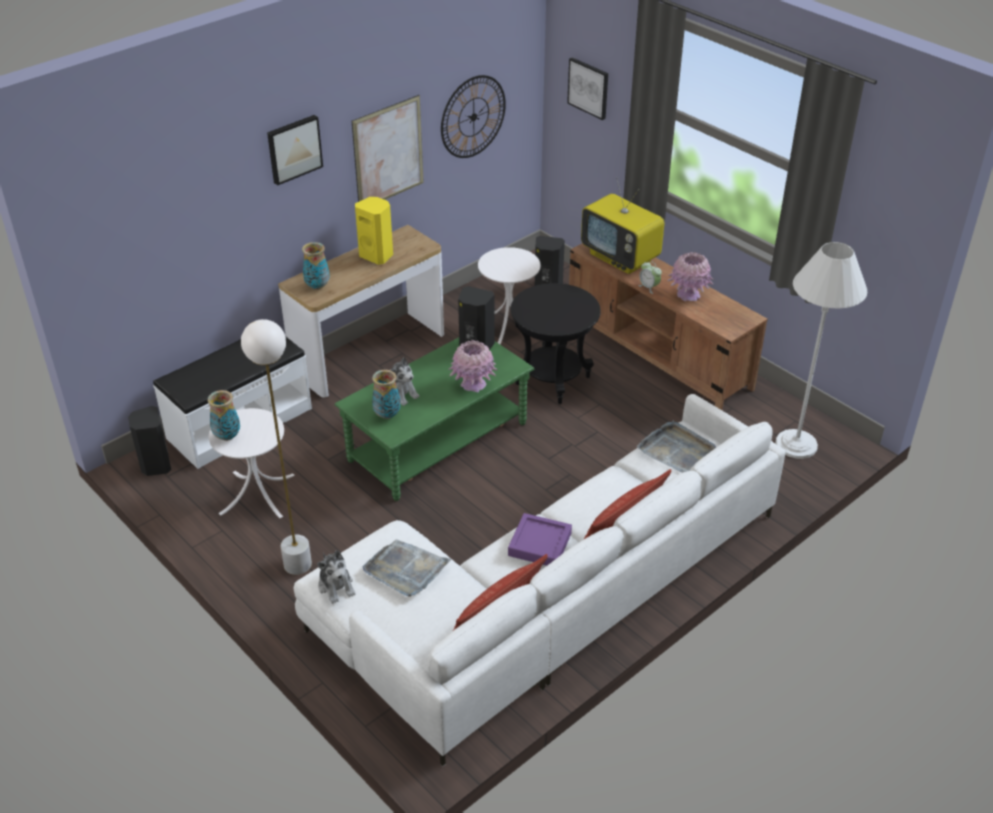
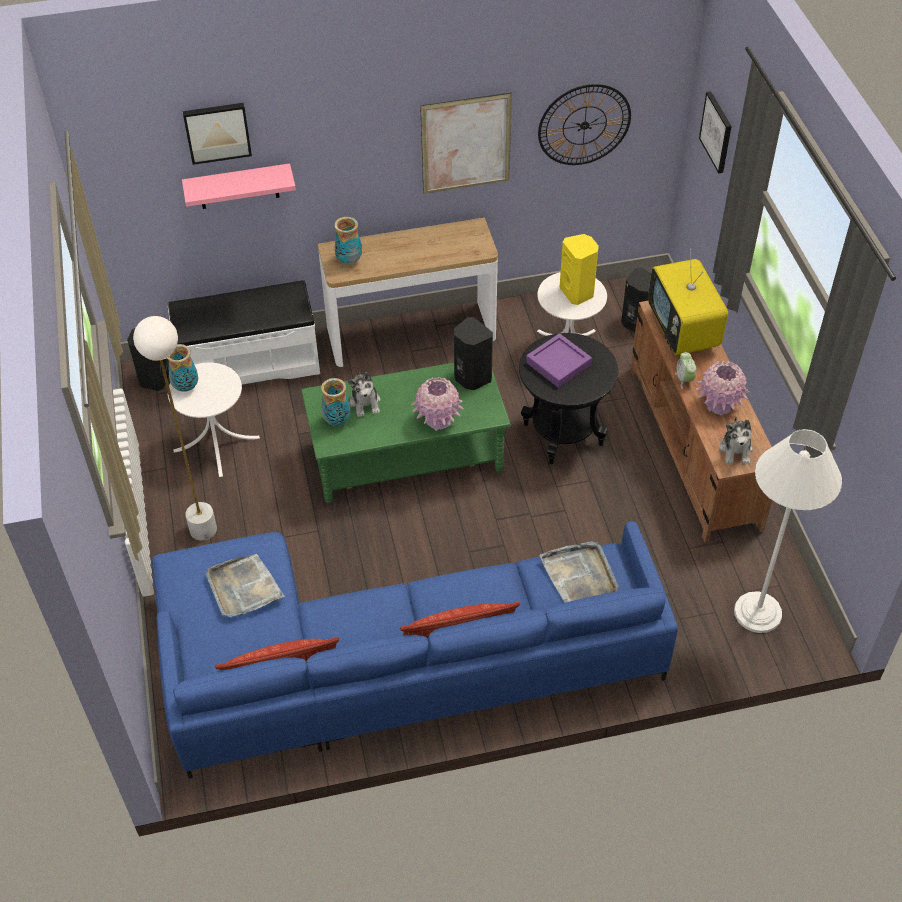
camera: 30 degrees right, 10 degrees up
(207, 237) = (238, 186): none -> pink shelf
(294, 148) = (346, 121): picture -> picture (217, 131)
(336, 586) = (179, 576): plush toy -> plush toy (736, 450)
(377, 255) = (428, 245): yellow speaker -> yellow speaker (578, 292)
(539, 544) = (375, 617): purple tray -> purple tray (558, 364)
(545, 597) = (387, 663): white sofa -> blue sofa

